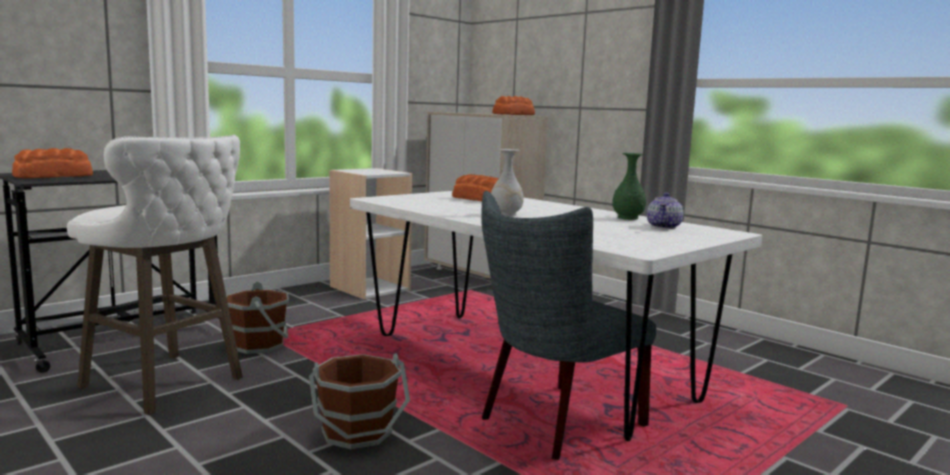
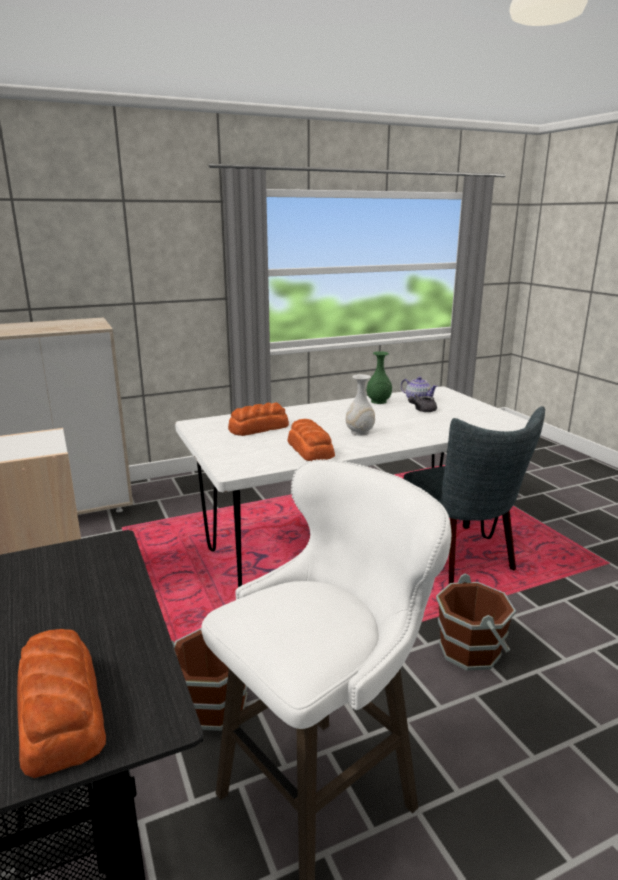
camera: 70 degrees left, 10 degrees up
(514, 114) = (81, 323): bread -> bread (310, 449)
(621, 227) = (422, 410): none -> grey teapot

